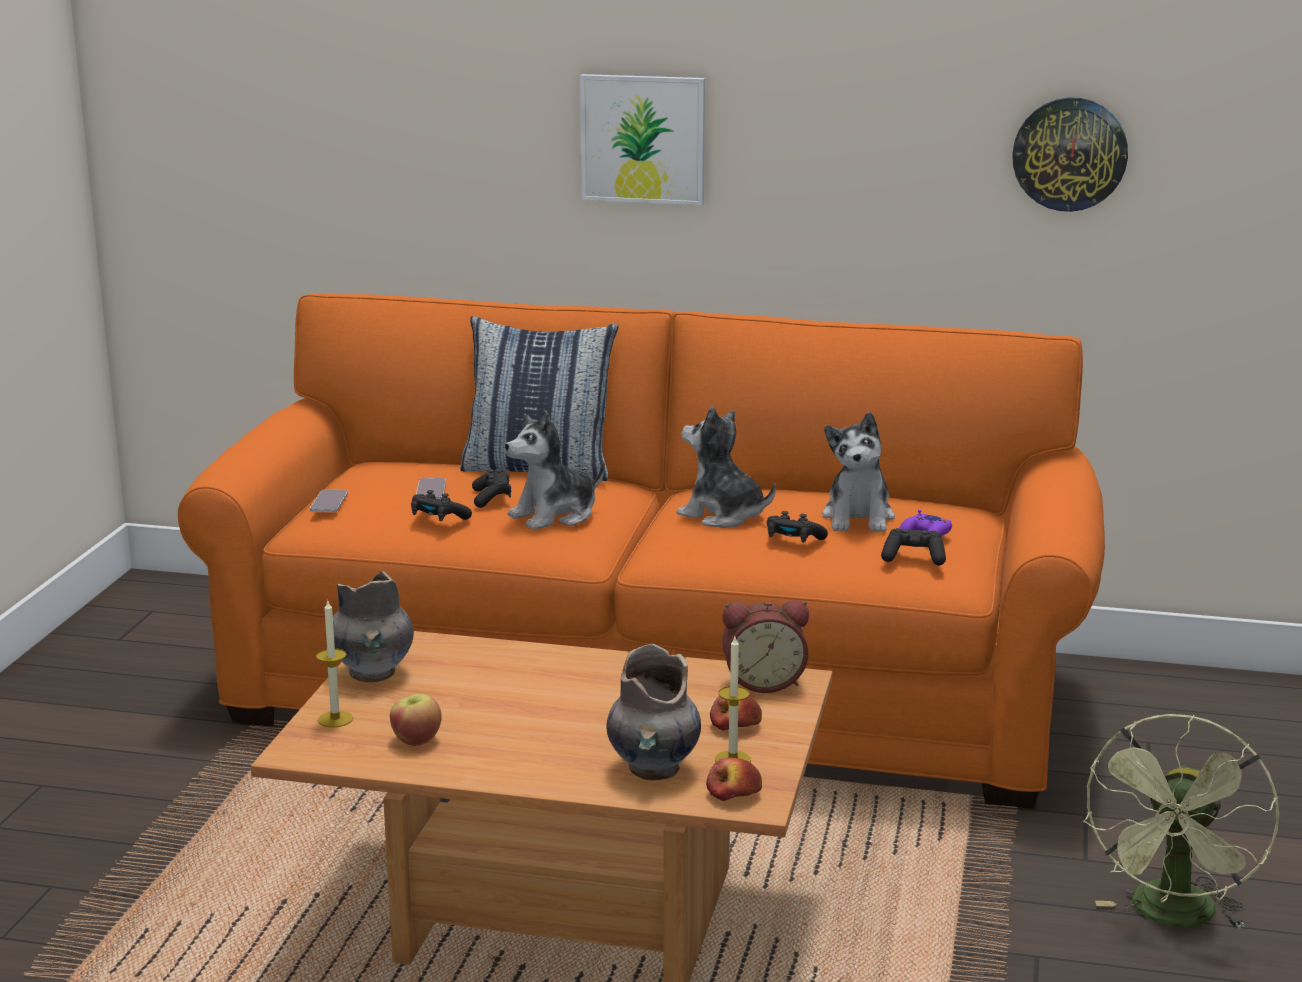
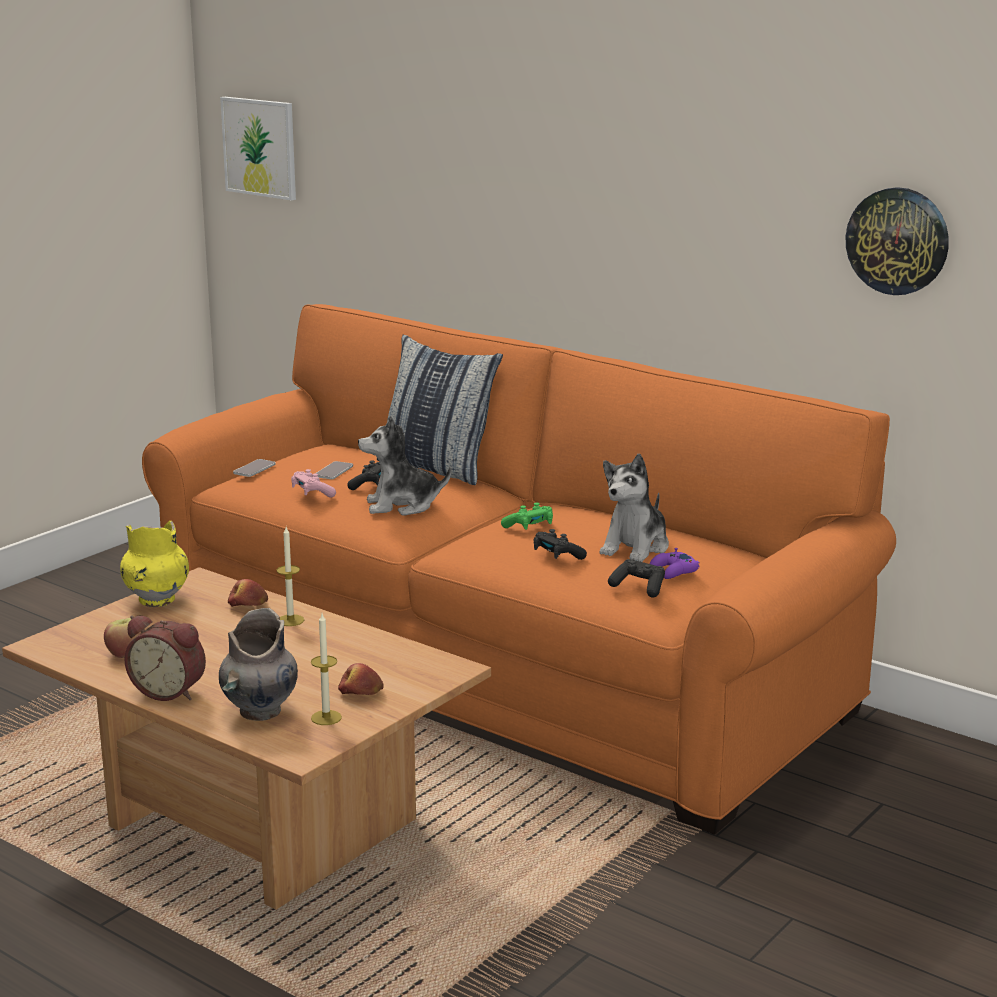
camera: 25 degrees right, 0 degrees up
(335, 719) = (93, 627): candle -> candle (290, 620)
(372, 673) = (157, 600): grey vase -> yellow vase
(438, 518) = (312, 493): black game controller -> pink game controller
(643, 139) = (560, 198): picture -> picture (260, 147)
(723, 516) = (529, 527): plush toy -> green game controller
(734, 794) = (293, 744): apple -> apple (248, 605)
(763, 682) = (425, 665): alarm clock -> alarm clock (170, 691)
(1173, 917) = (742, 955): green fan -> none

